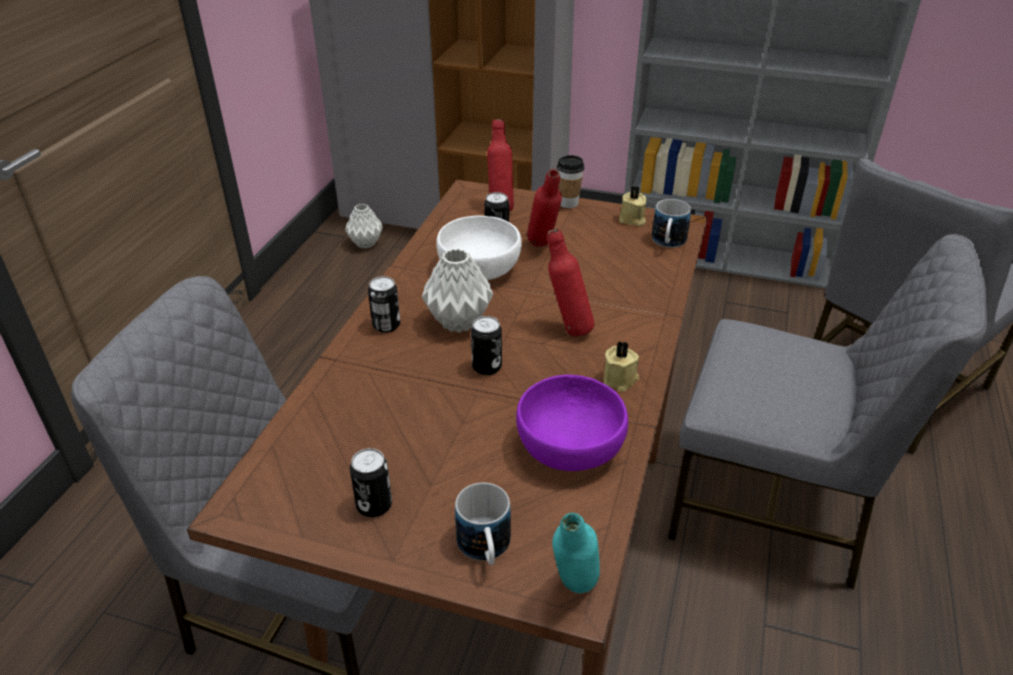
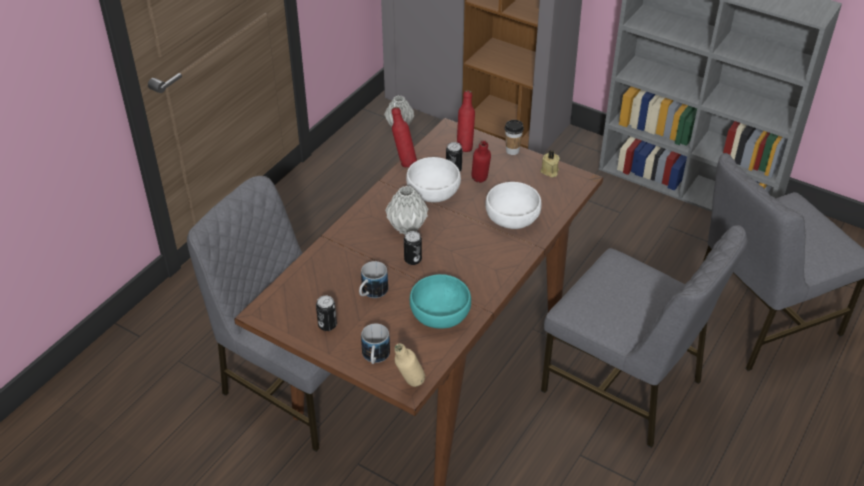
camera: 15 degrees right, 5 degrees up
(386, 325) = (364, 222): can -> none
(567, 328) = (470, 244): red bottle -> red bottle (404, 162)
(568, 447) = (439, 315): purple bowl -> turquoise bowl
(573, 595) = (409, 387): turquoise bottle -> beige bottle
(611, 283) = (512, 217): none -> white bowl
(621, 379) = (486, 282): beige candle -> none
(667, 243) = (564, 194): mug -> mug (371, 293)

